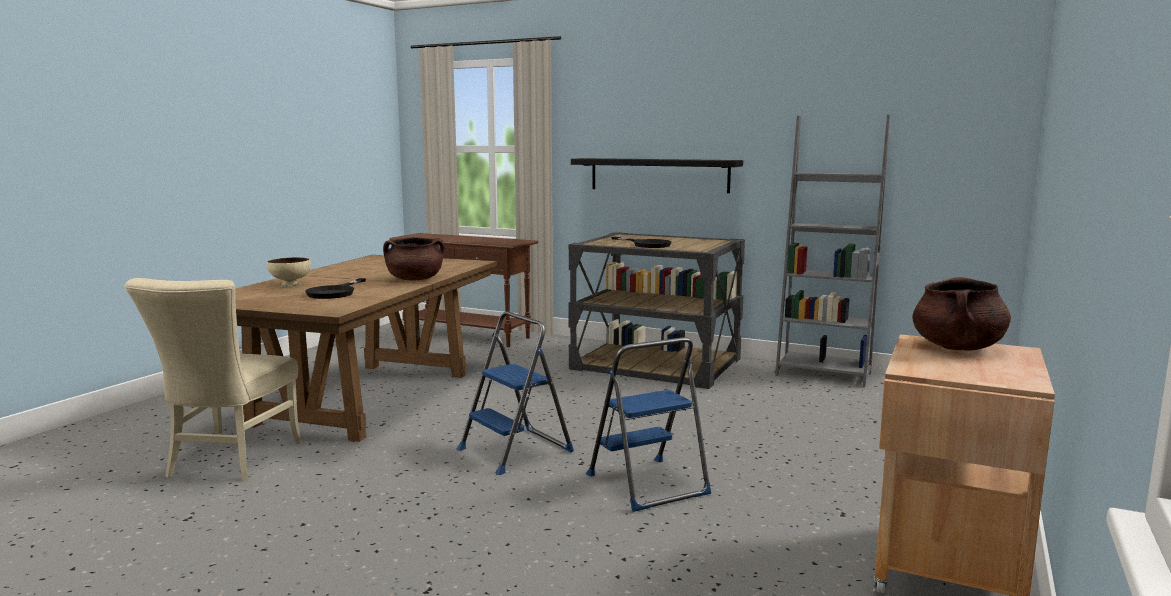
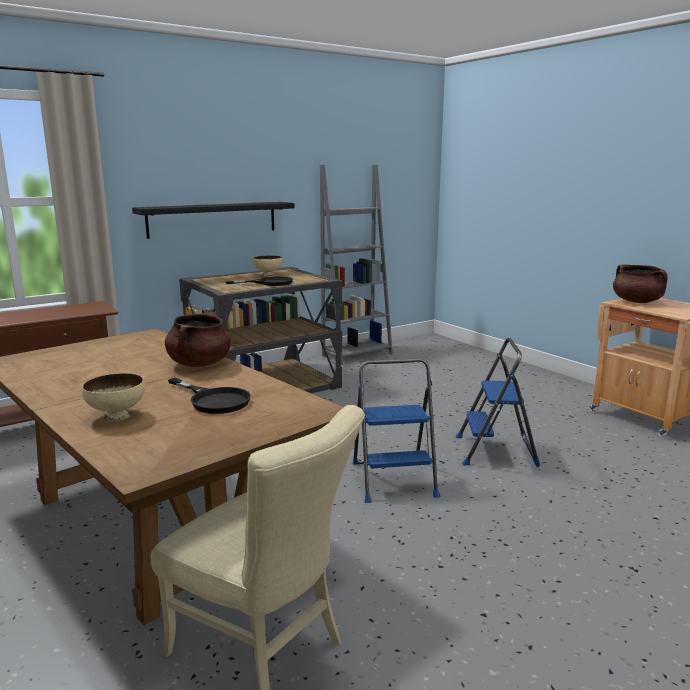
camera: 60 degrees left, 5 degrees up
(686, 241) = (268, 275): none -> beige bowl

